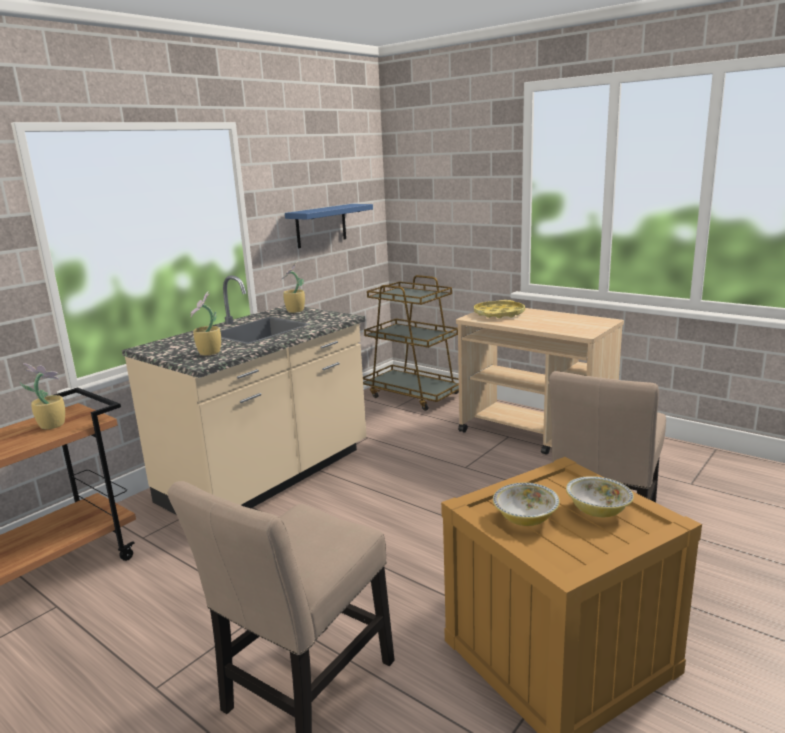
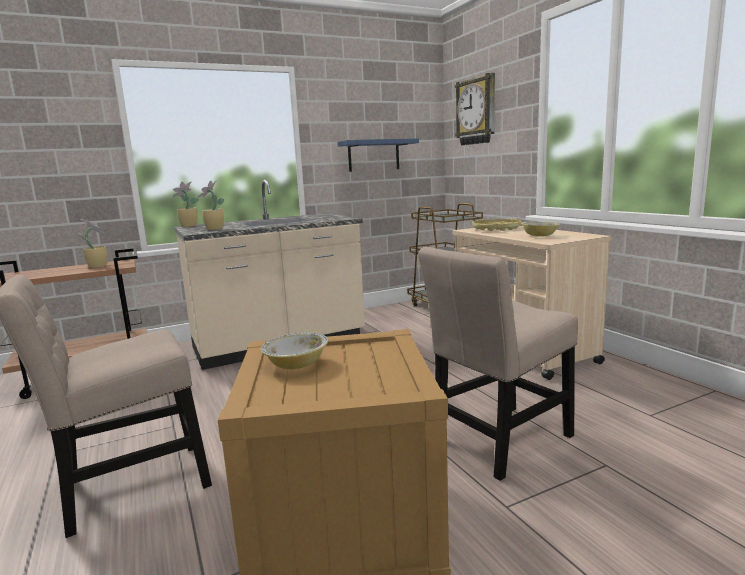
camera: 25 degrees right, 5 degrees down
(295, 311) = (322, 215): potted plant -> potted plant (188, 226)
(435, 173) = (477, 111): none -> wall clock
(598, 510) = (369, 371): bowl -> bowl (539, 236)

